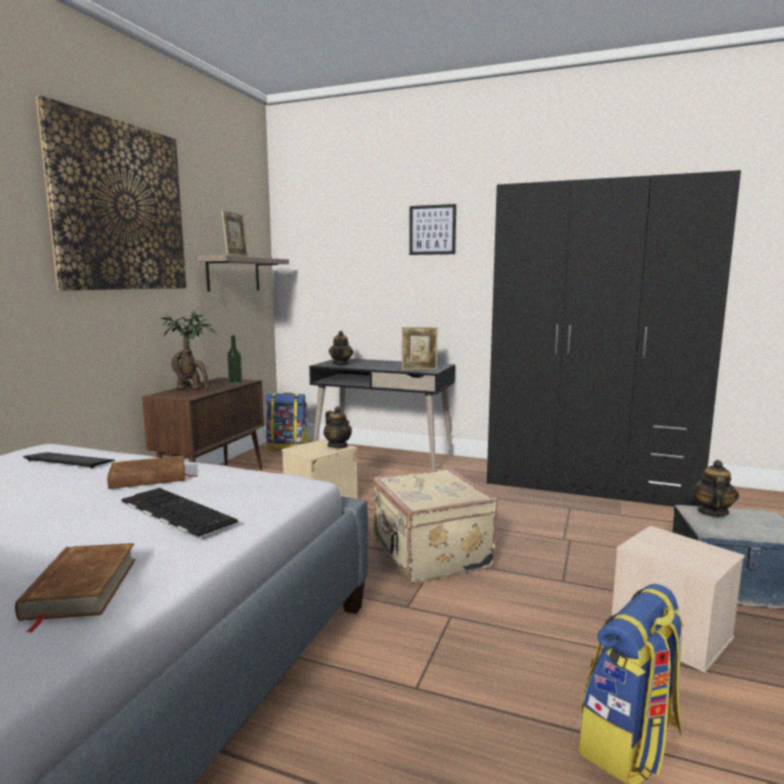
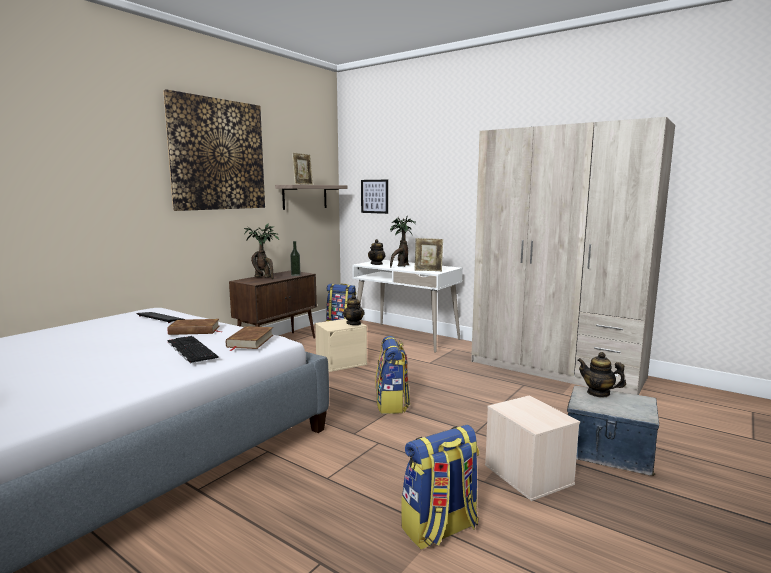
camera: 15 degrees right, 0 degrees up
(81, 588) = (117, 380): brown book -> brown book (250, 341)
(377, 365) = (401, 266): none -> potted plant
(383, 458) = (406, 337): black desk -> white desk
(429, 554) = (392, 404): beige suitcase -> backpack
(432, 230) = (448, 163): picture -> picture (374, 196)
(590, 484) = (556, 369): black wardrobe -> beige wardrobe
(712, 512) = (598, 393): teapot -> teapot turned 90 degrees counterclockwise

